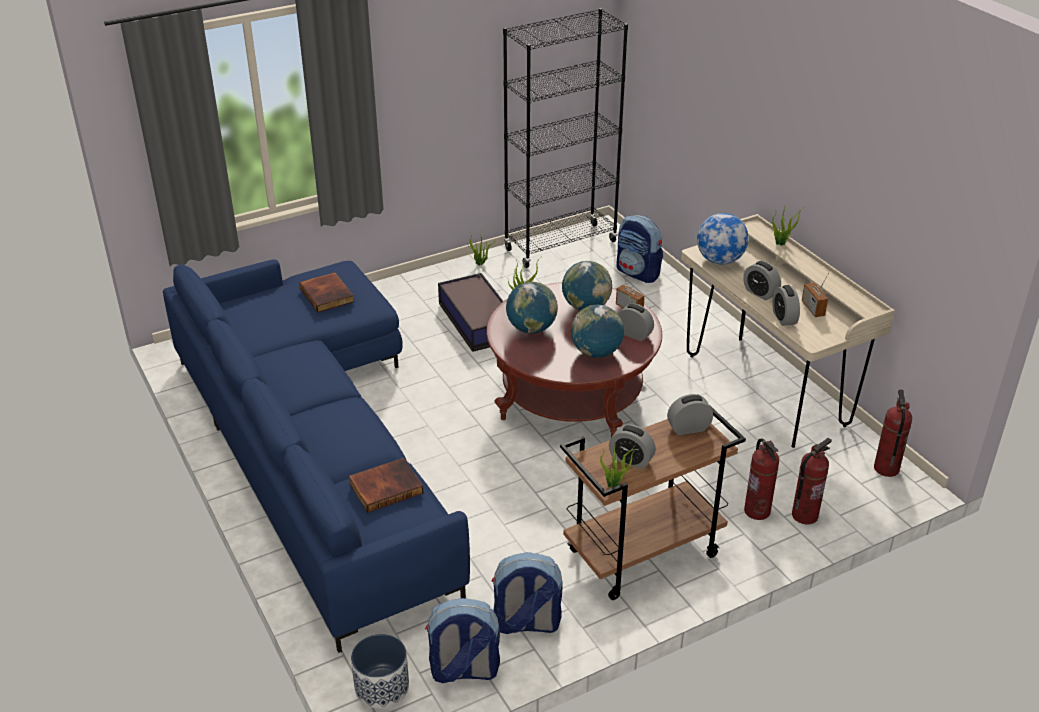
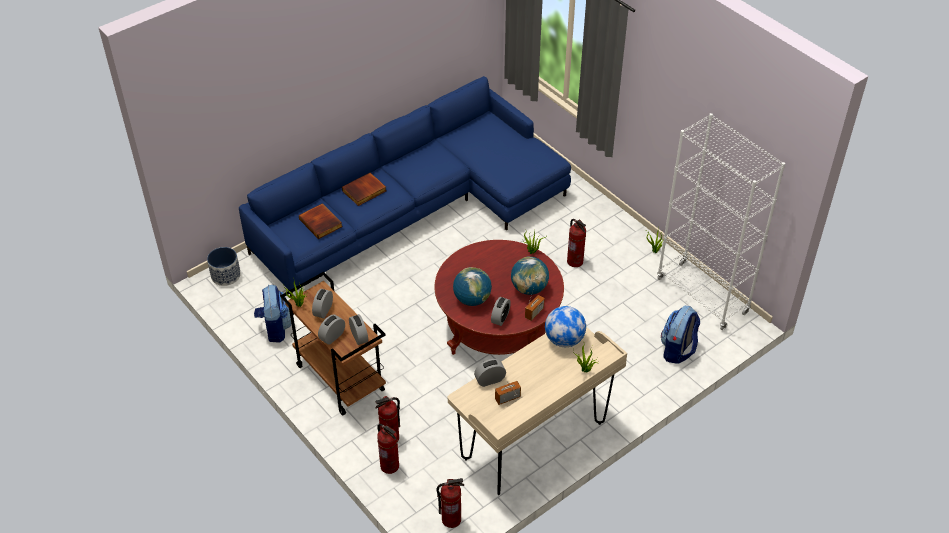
camera: 80 degrees right, 10 degrees up
(328, 295) = (512, 159): book -> book (364, 191)
(463, 671) = (238, 306): backpack -> none
(477, 320) = (575, 261): storage box -> fire extinguisher
(531, 329) = (493, 262): globe -> none
(560, 245) = (702, 296): black bookcase -> white bookcase
(760, 293) = (522, 365): alarm clock -> alarm clock (332, 336)

